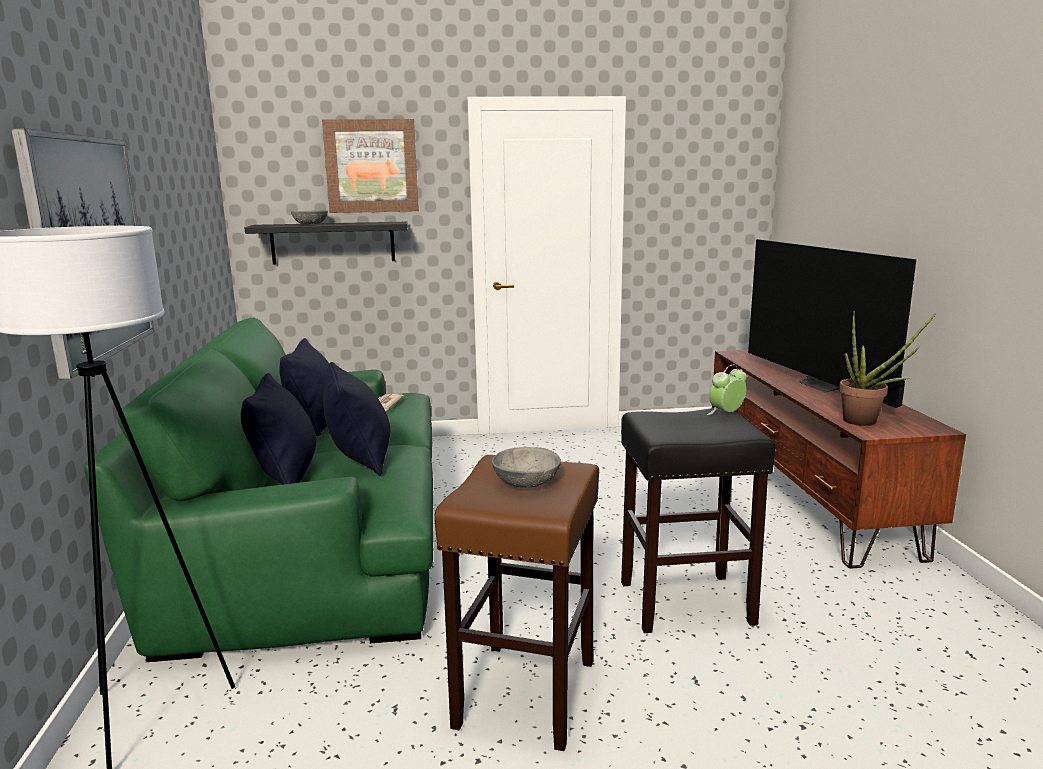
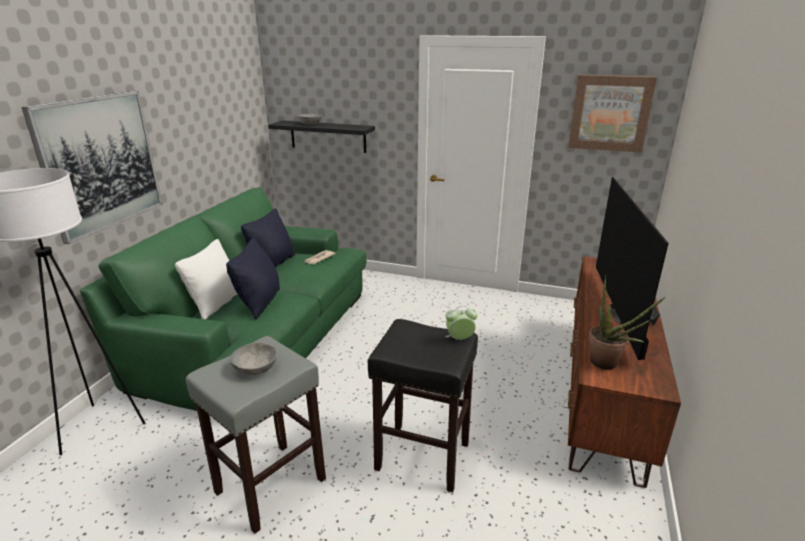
camera: 25 degrees right, 10 degrees up
(286, 475) = (216, 304): black pillow -> white pillow
(371, 166) = (352, 85): picture -> picture (610, 113)
(525, 694) = (269, 486): brown stool -> grey stool

